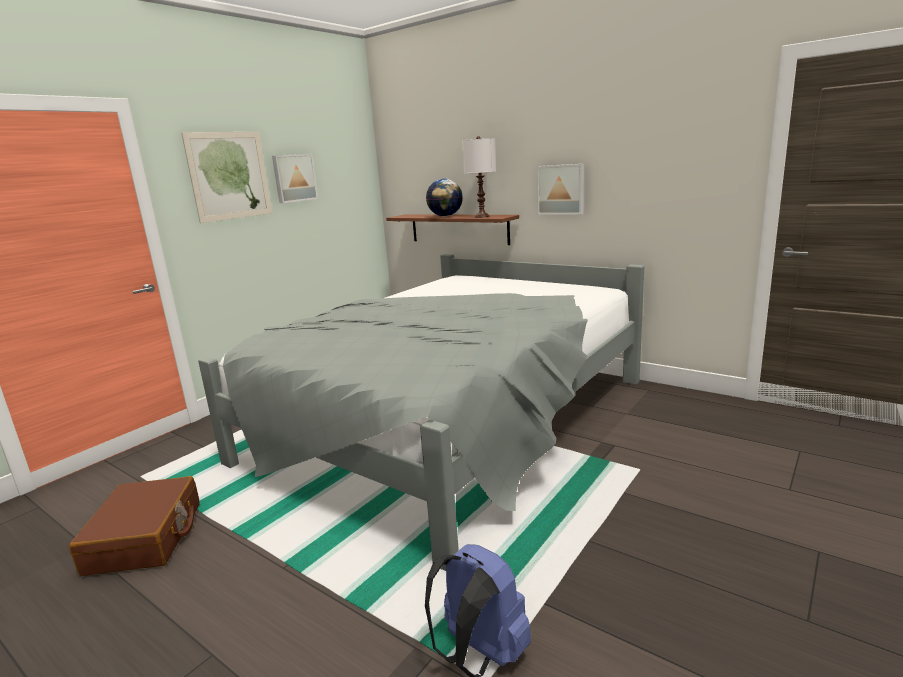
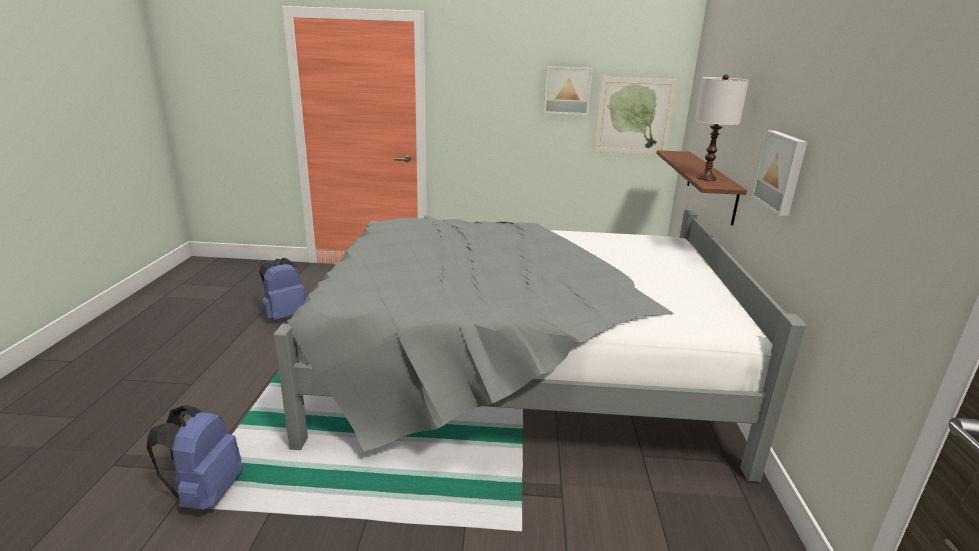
camera: 55 degrees right, 5 degrees up
(146, 538) = (285, 315): brown suitcase -> blue backpack
(229, 176) = (497, 80): picture -> picture (634, 116)
(445, 216) = (691, 166): globe -> none

